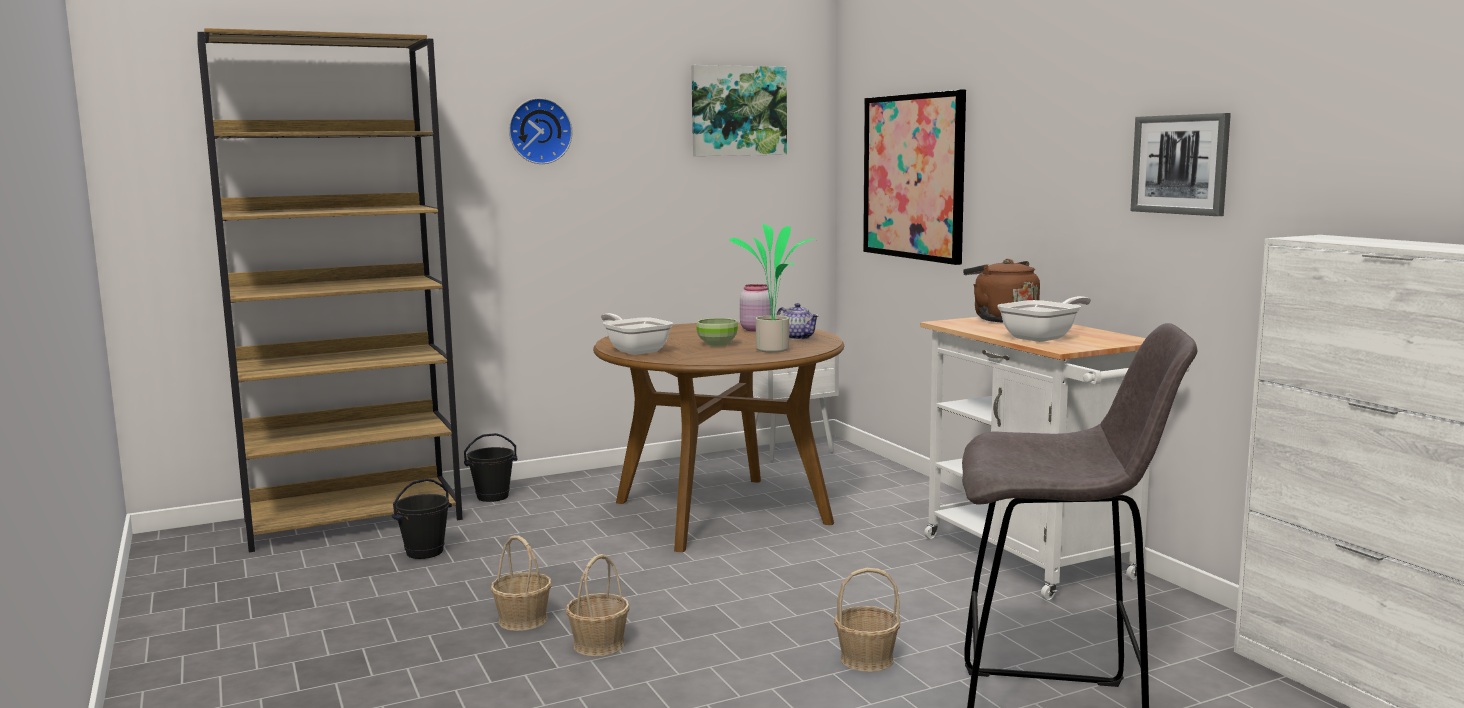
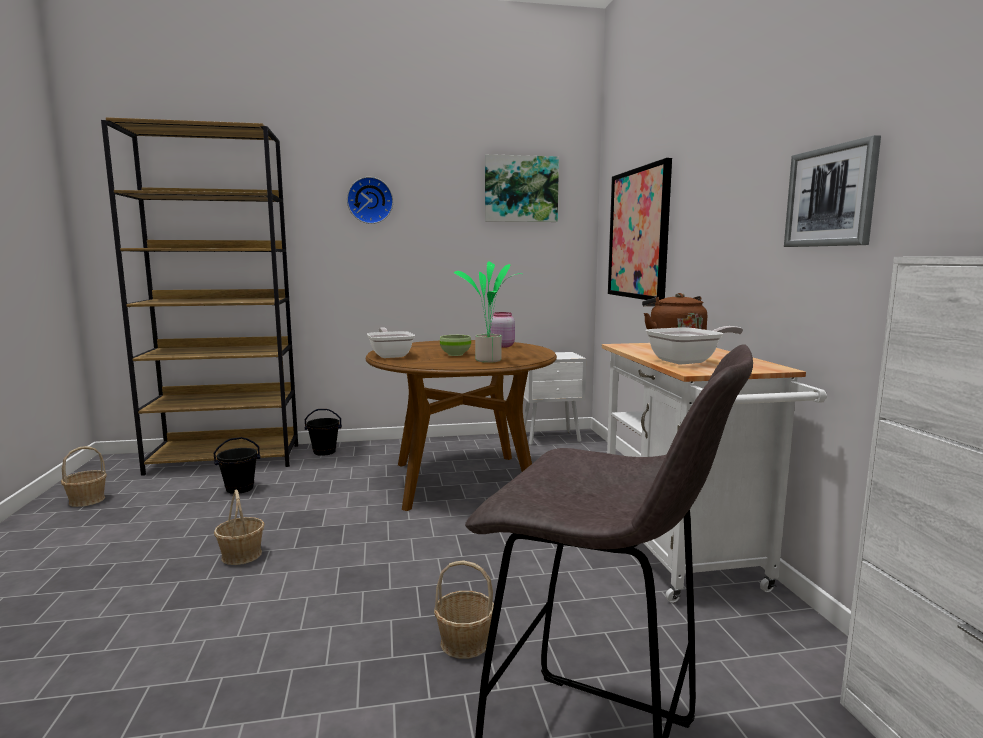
camera: 15 degrees right, 0 degrees up
(598, 644) = (270, 587): basket -> basket (86, 500)
(798, 337) = (523, 353): teapot -> none

